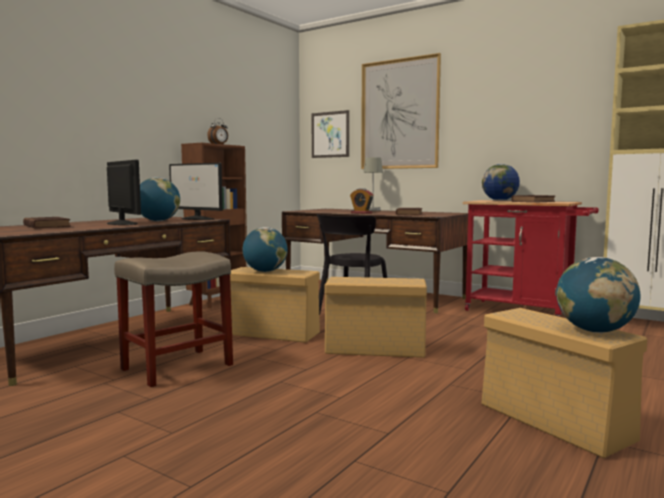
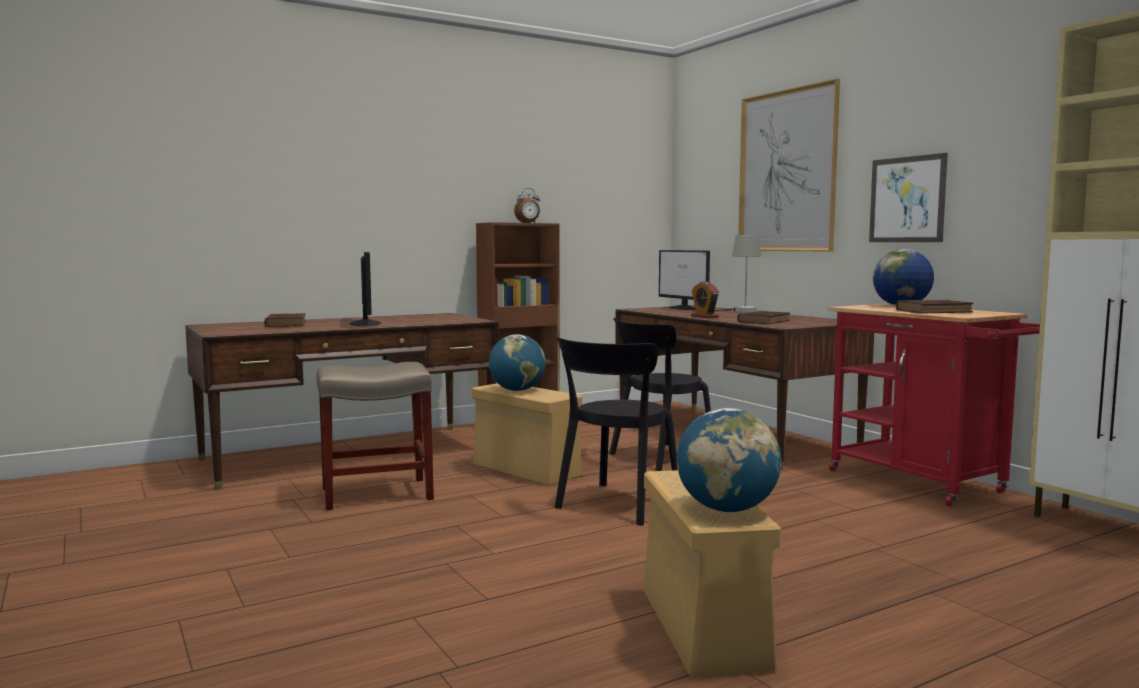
camera: 25 degrees right, 0 degrees up
(158, 221) = (413, 321): globe -> none
(198, 219) = (466, 319): monitor -> monitor (684, 308)
(330, 134) = (705, 200): picture -> picture (907, 199)
(373, 349) = (616, 505): beige storage box -> black chair

